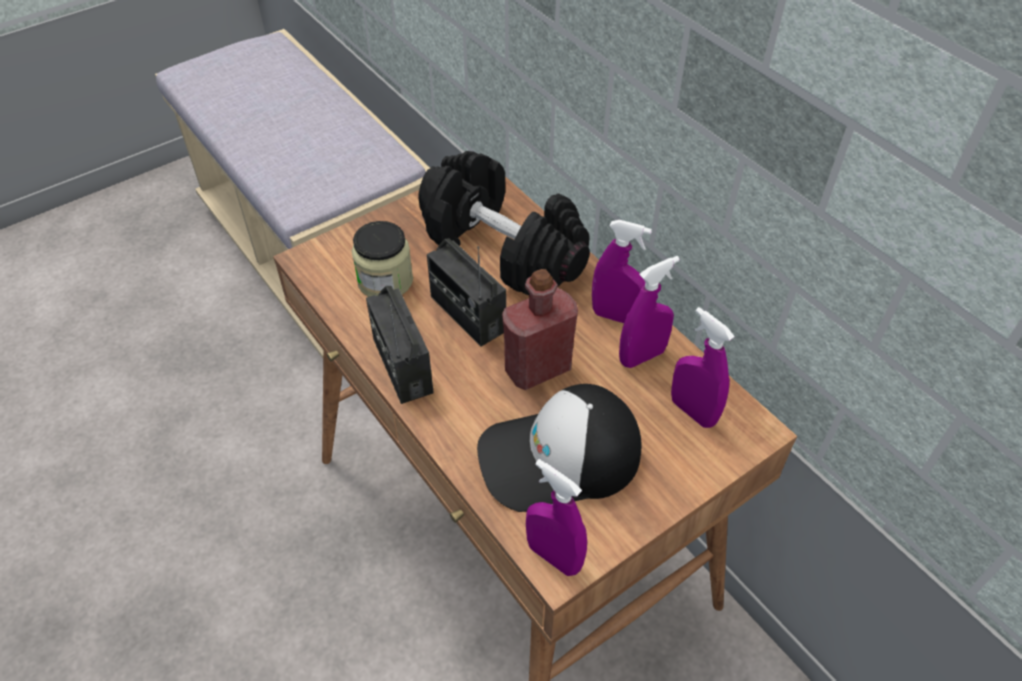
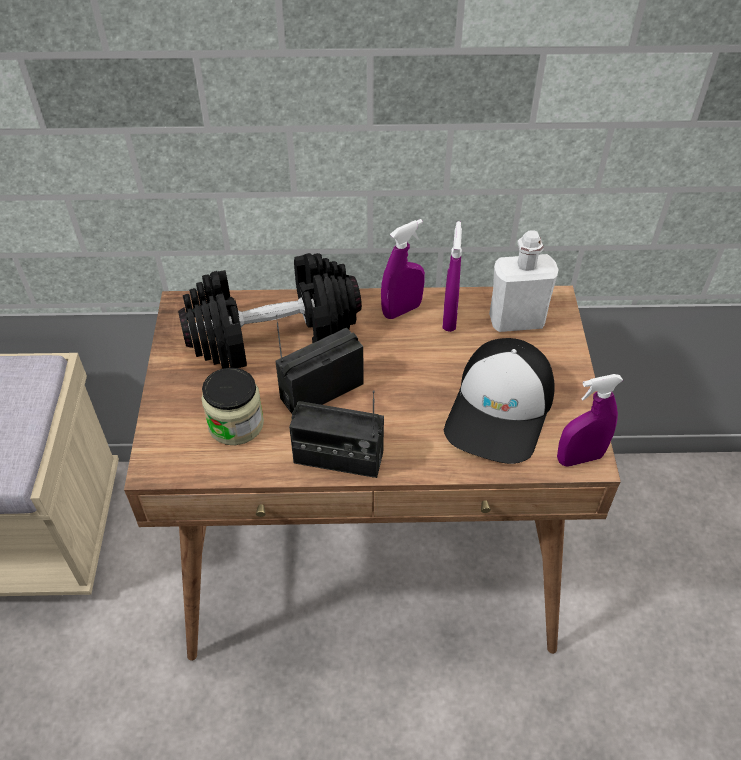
camera: 55 degrees left, 0 degrees up
(467, 314) = (321, 390): radio -> radio turned 150 degrees clockwise
(538, 368) = (412, 378): red bottle -> none
(692, 411) = (516, 320): purple spray bottle -> white bottle

